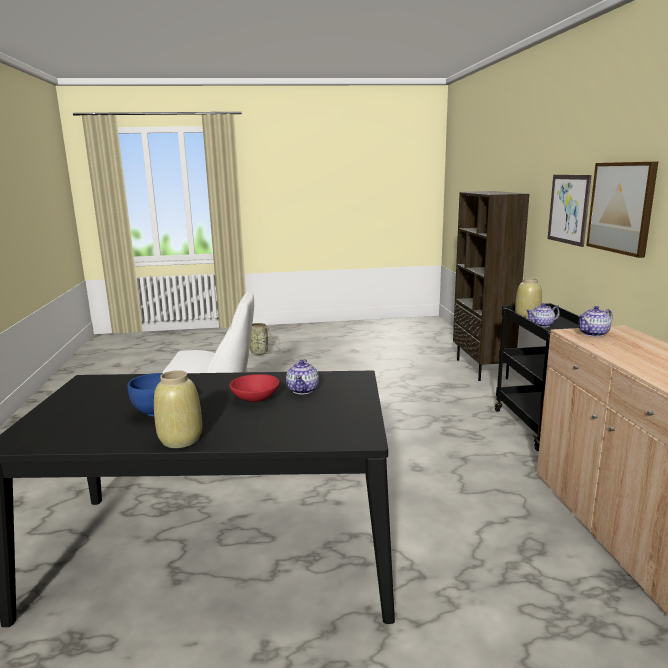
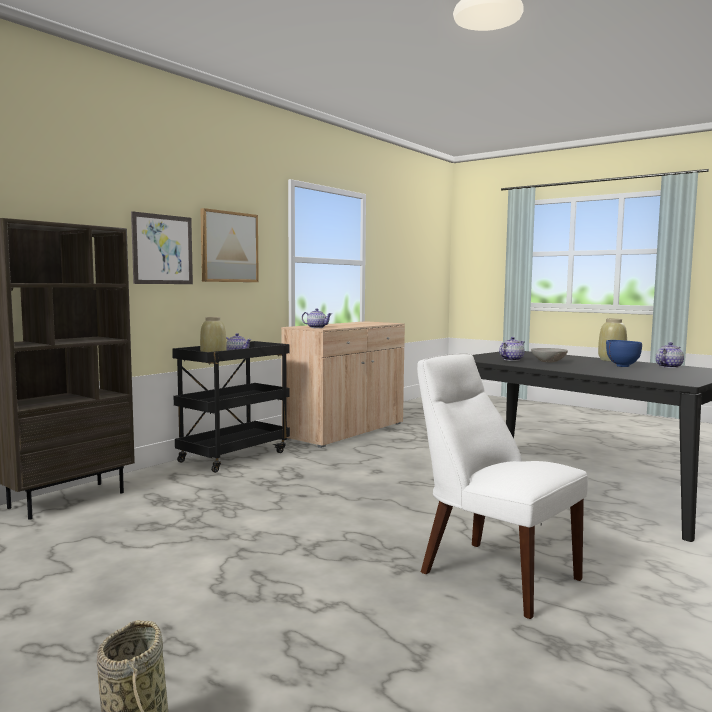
camera: 135 degrees left, 10 degrees down
(92, 434) = (668, 367): none -> teapot
(255, 398) = (548, 361): red bowl -> grey bowl

